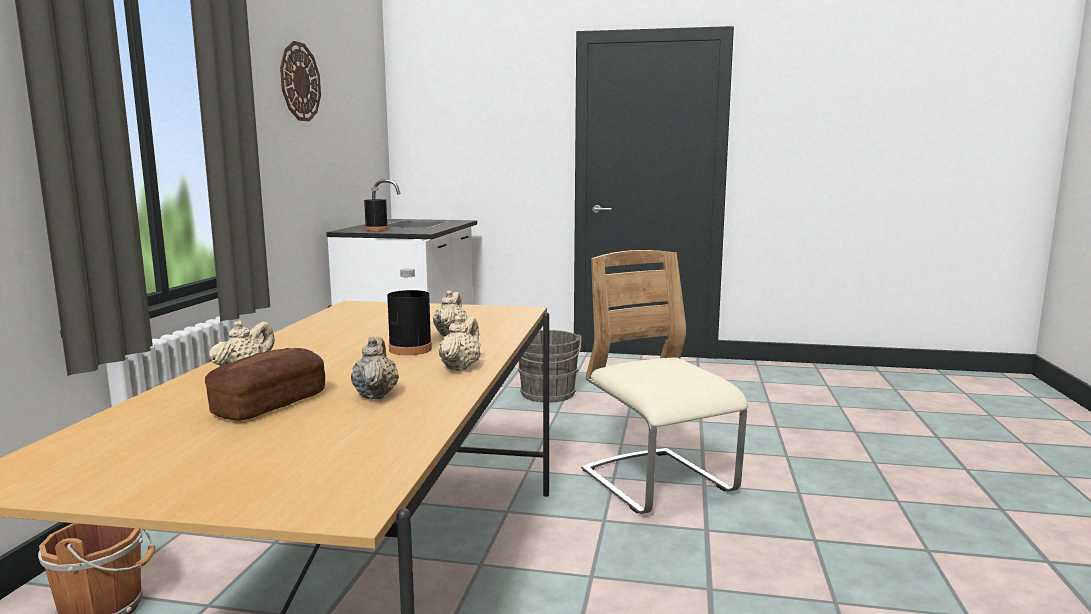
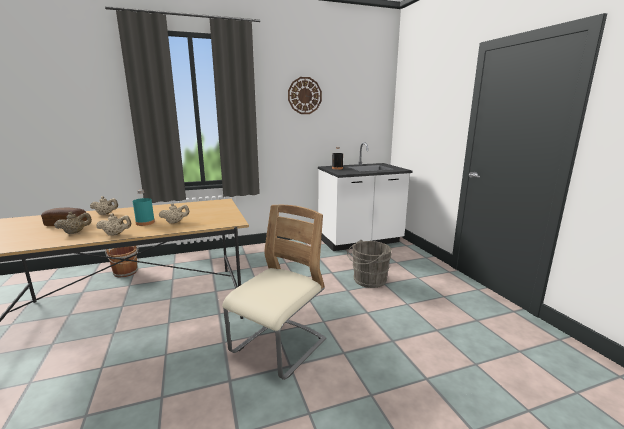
camera: 60 degrees right, 5 degrees up
(410, 349) = (145, 223): black bottle -> turquoise bottle

